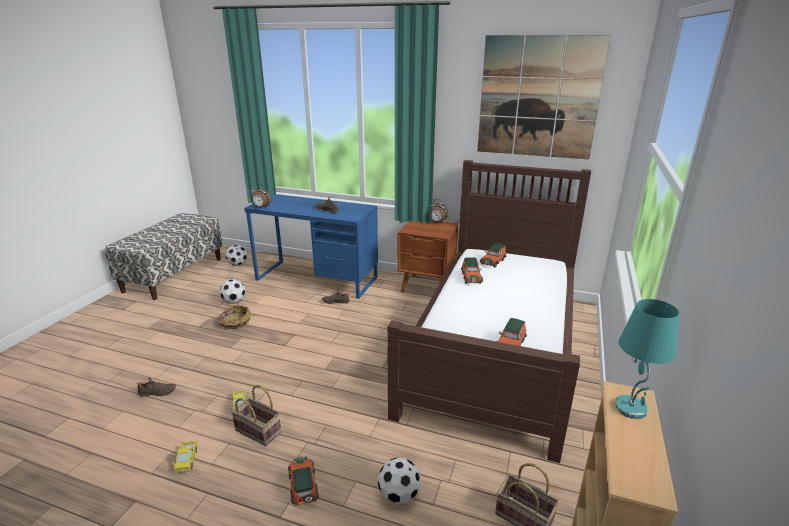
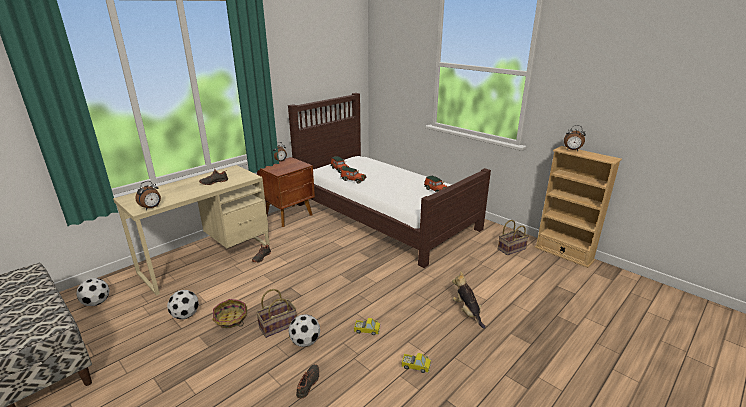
camera: 65 degrees left, 0 degrees up
(259, 431) = (403, 324): basket -> basket (278, 325)
(303, 488) = (467, 312): toy car -> plush toy
(317, 278) = (207, 259): blue desk -> beige desk
(398, 495) = (485, 279): football -> football (305, 342)
(538, 98) = (323, 50): picture -> none
(631, 409) = (572, 150): turquoise table lamp -> alarm clock

